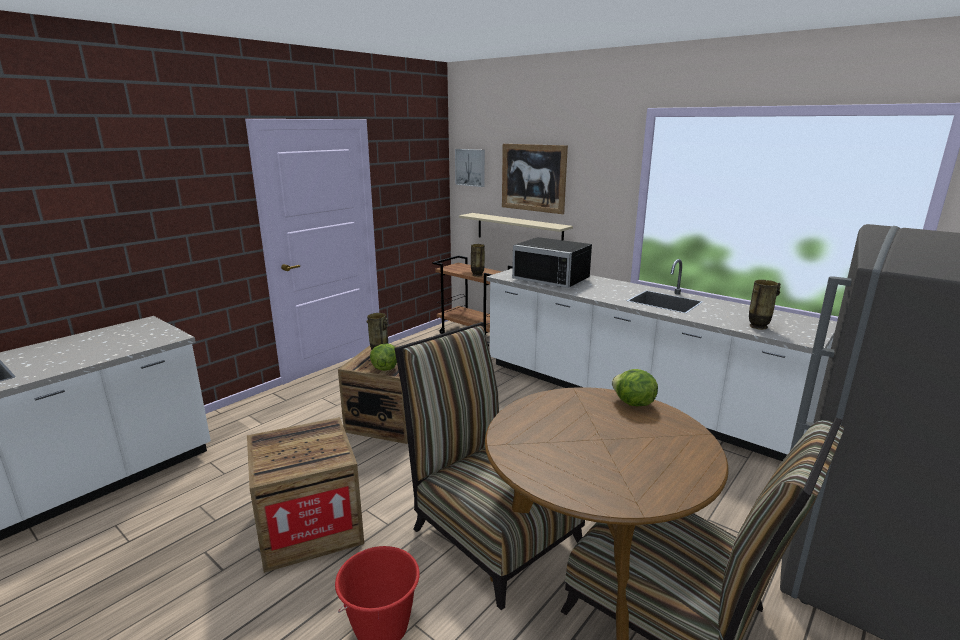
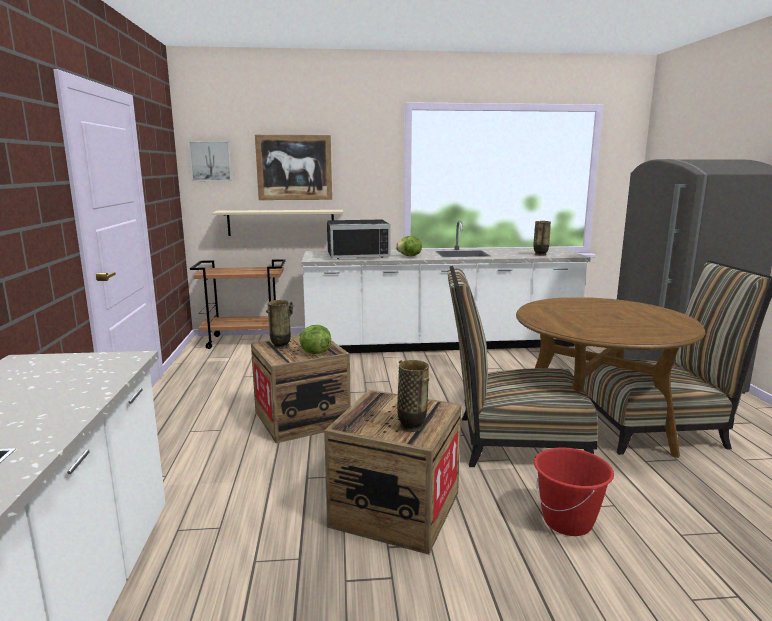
camera: 45 degrees left, 5 degrees down
(477, 275) = (251, 272): vase -> vase (411, 426)
(633, 403) = (572, 301): lettuce -> lettuce (409, 256)

